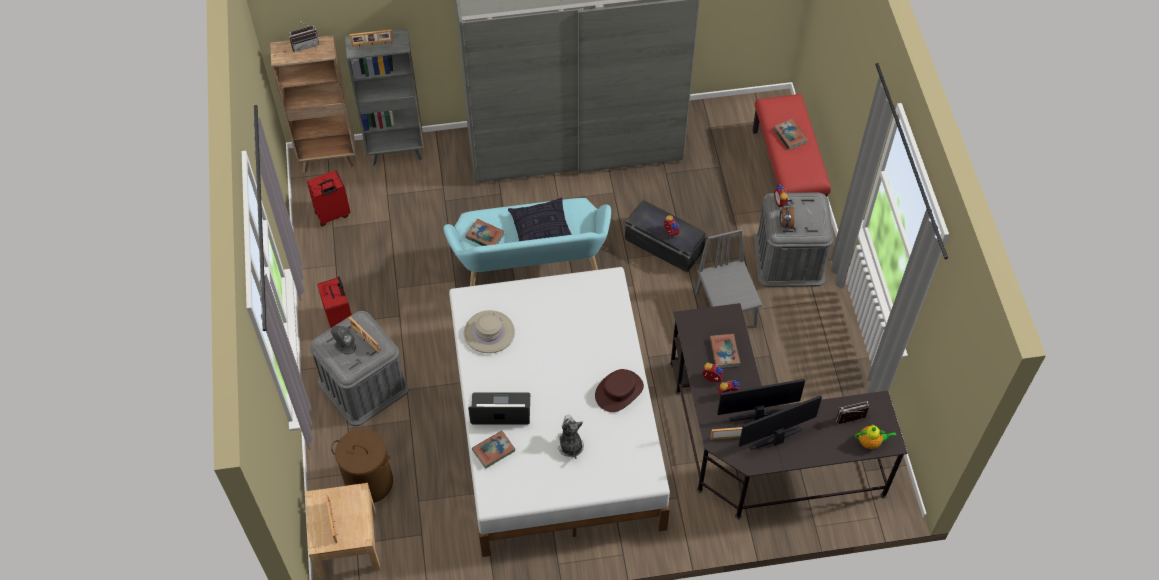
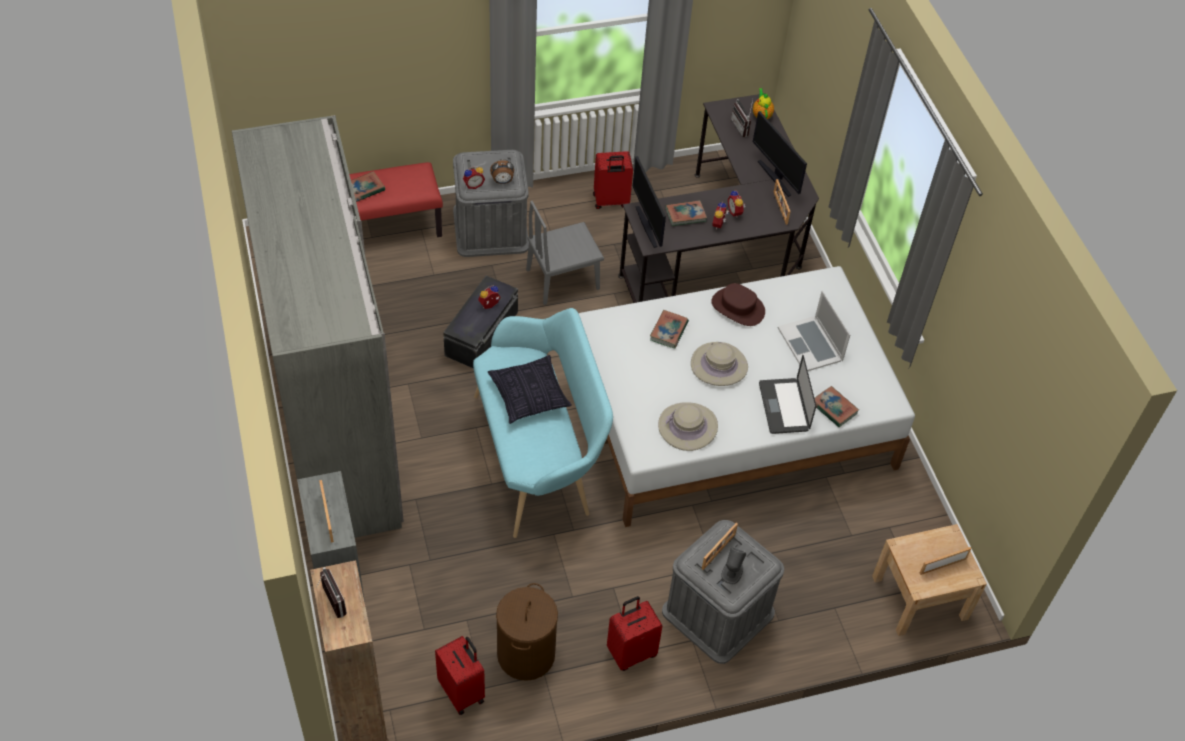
camera: 100 degrees left, 5 degrees down
(369, 482) = (841, 587): brown laundry basket -> brown laundry basket (526, 655)
(485, 236) = (545, 450): book -> book (669, 331)
(552, 366) = (719, 365): none -> beige hat
(570, 445) = (810, 344): plush toy -> laptop
(757, 416) = (753, 191): monitor -> monitor (648, 226)
(827, 359) = (610, 201): none -> red suitcase

